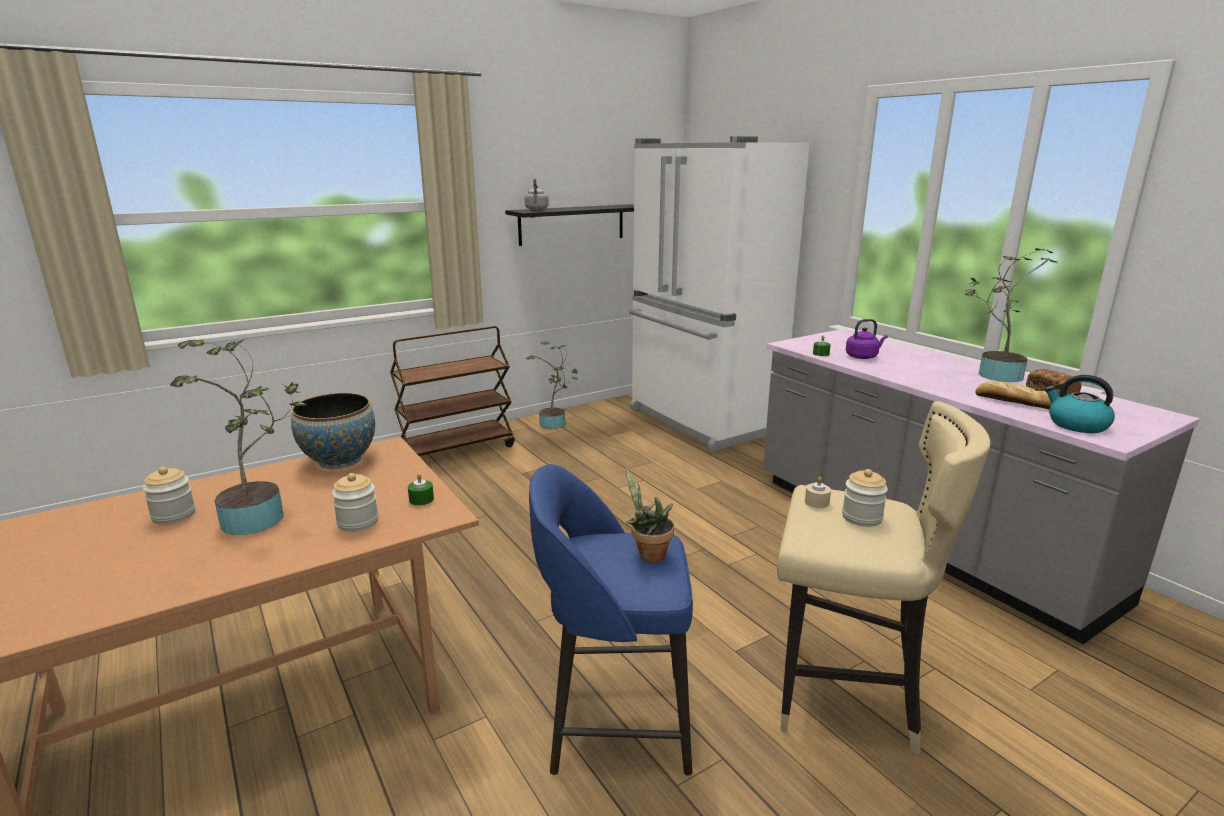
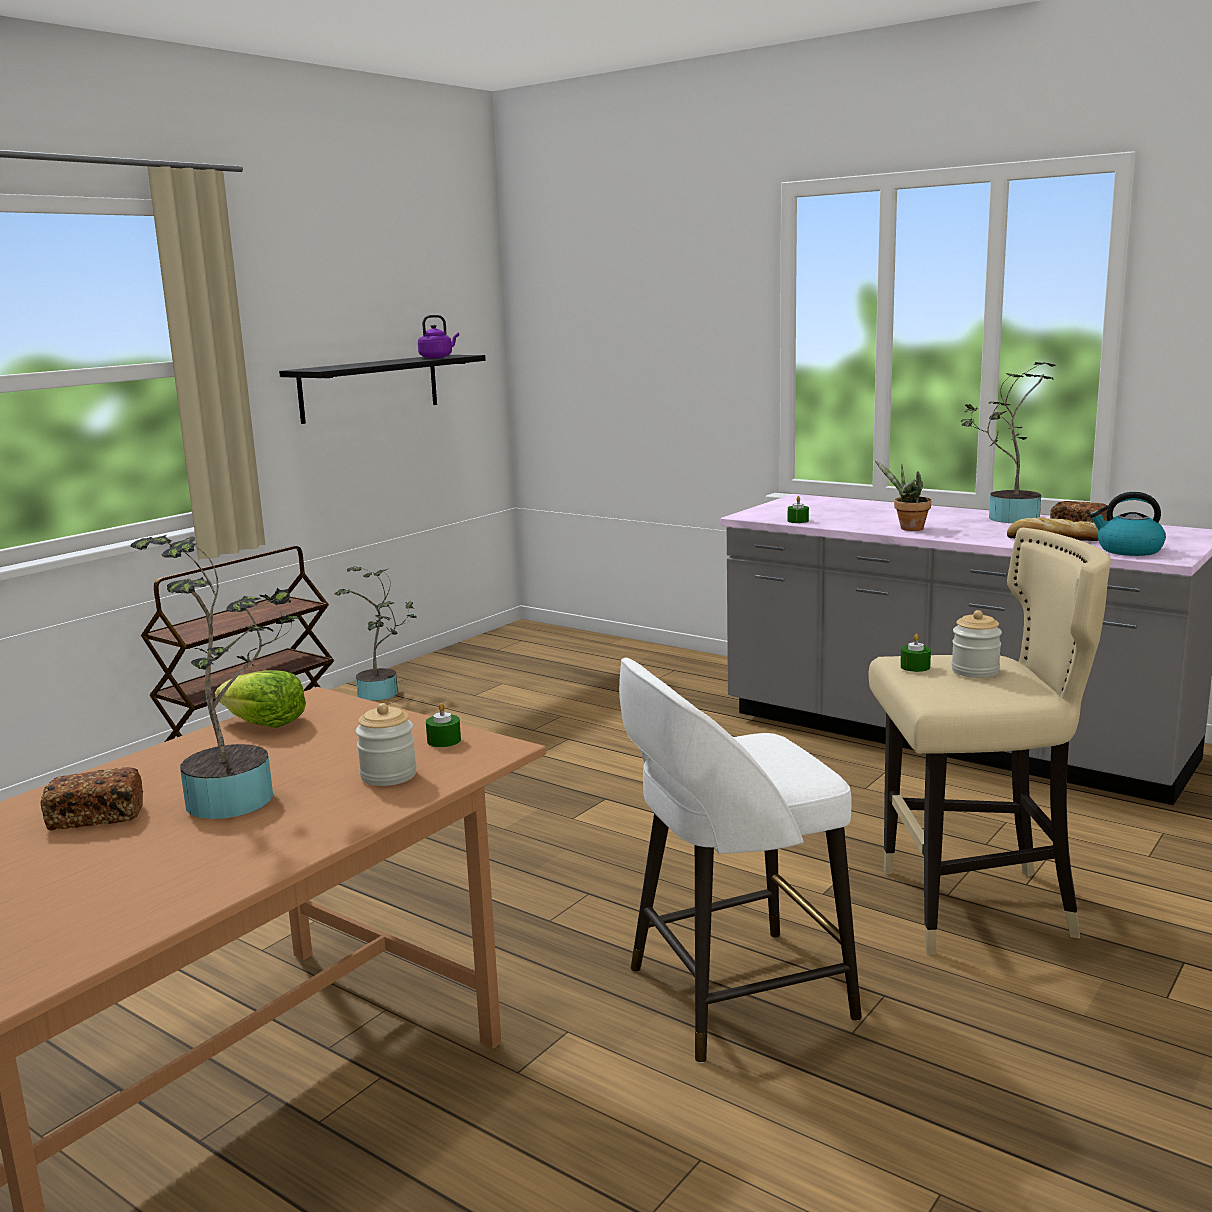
camera: 20 degrees left, 5 degrees down
(174, 515) = (96, 817): jar -> bread
(339, 460) = (265, 723): bowl -> lettuce
(536, 209) = (327, 367): grey kettle -> none
(614, 721) = (733, 994): blue stool -> white stool
(648, 554) = (766, 751): potted plant -> potted plant (908, 529)
(701, 421) = (592, 658): white fridge -> none
(817, 502) = (915, 667): beige candle -> green candle
(863, 356) = (849, 518): purple kettle -> purple kettle (437, 357)

